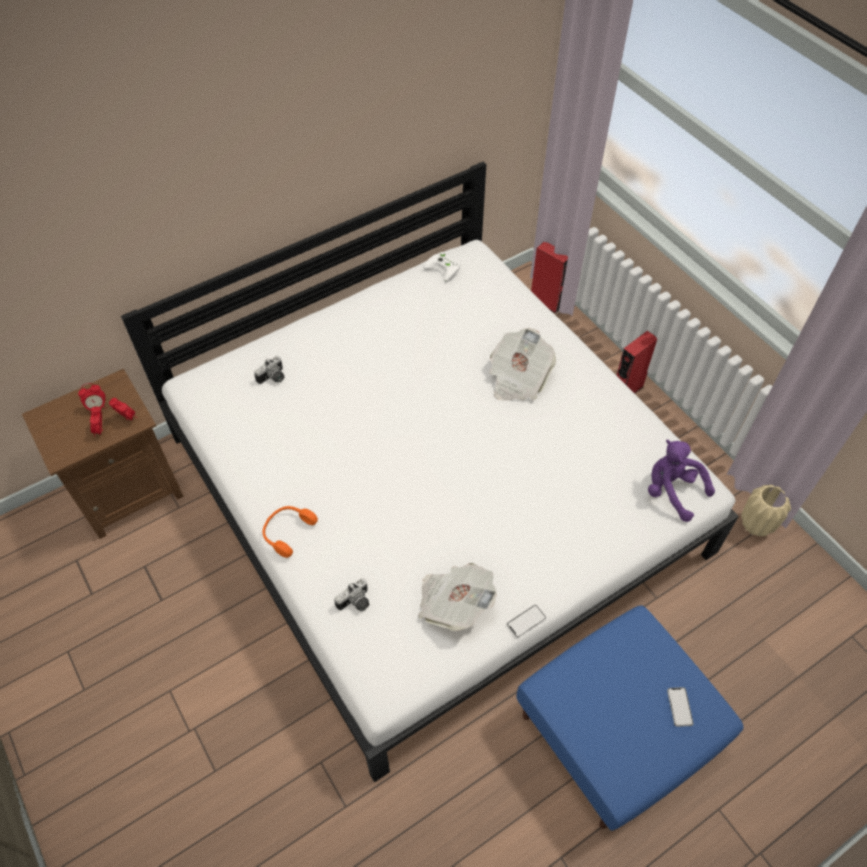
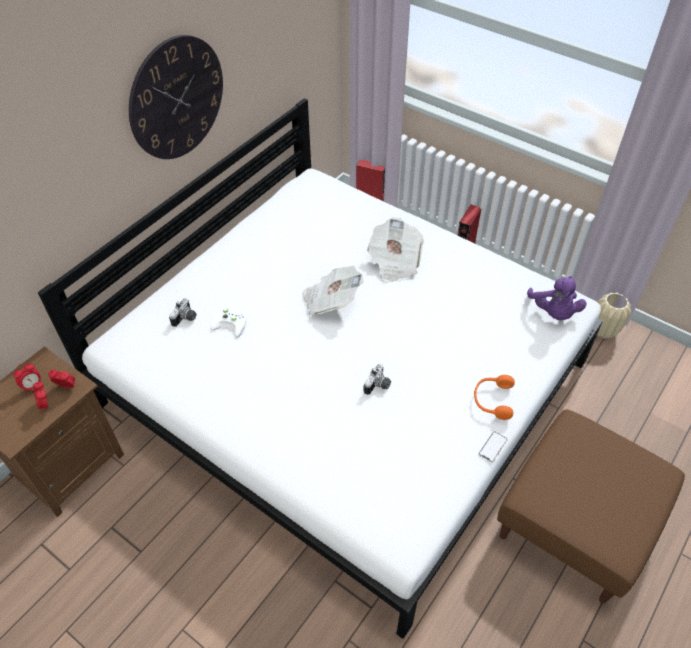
camera: 20 degrees left, 5 degrees down
(287, 532) = (257, 441): orange headphones -> orange headphones (492, 400)
(314, 143) = (177, 98): none -> wall clock
(356, 603) = (345, 480): camera -> camera (378, 386)
(445, 268) = (294, 195): white game controller -> white game controller (231, 323)
(454, 603) = (428, 452): newspaper -> newspaper (331, 301)
(615, 730) = (576, 521): blue ottoman -> brown ottoman
(672, 491) = (553, 312): purple plush toy -> purple plush toy turned 120 degrees counterclockwise
(679, 707) = (634, 475): phone -> none

